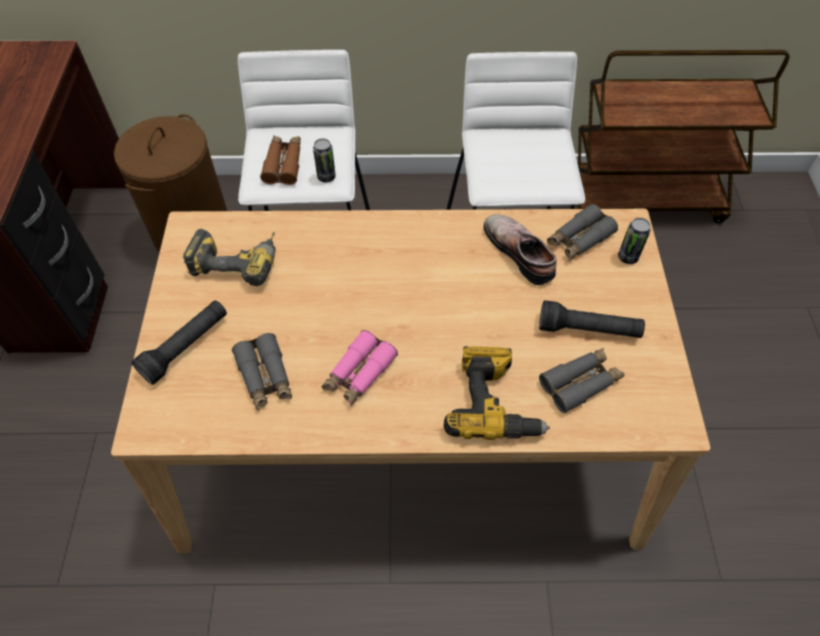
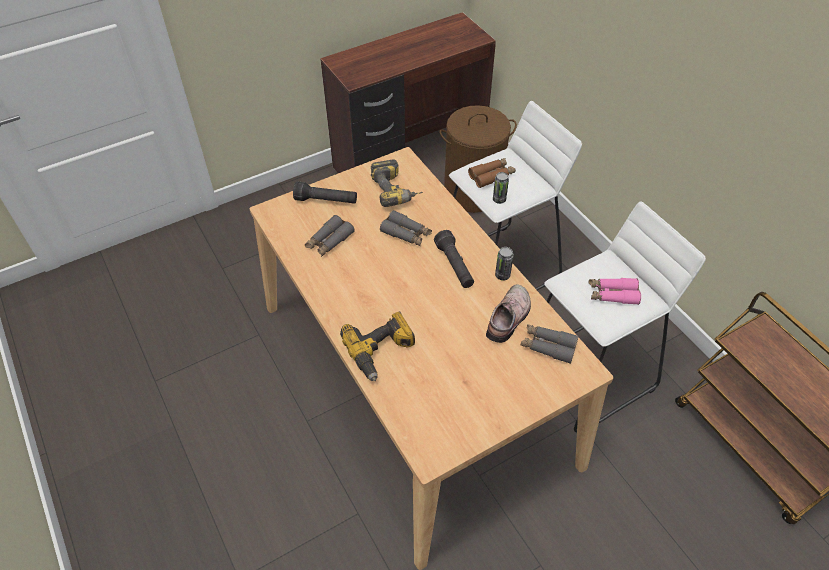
camera: 60 degrees right, 5 degrees down
(359, 374) = (358, 279): pink binoculars -> pink binoculars (612, 294)
(580, 383) = (426, 391): grey binoculars -> grey binoculars (406, 234)
(588, 330) = (472, 380): black flashlight -> black flashlight (454, 266)
(628, 257) = (555, 381): can -> can (502, 275)

